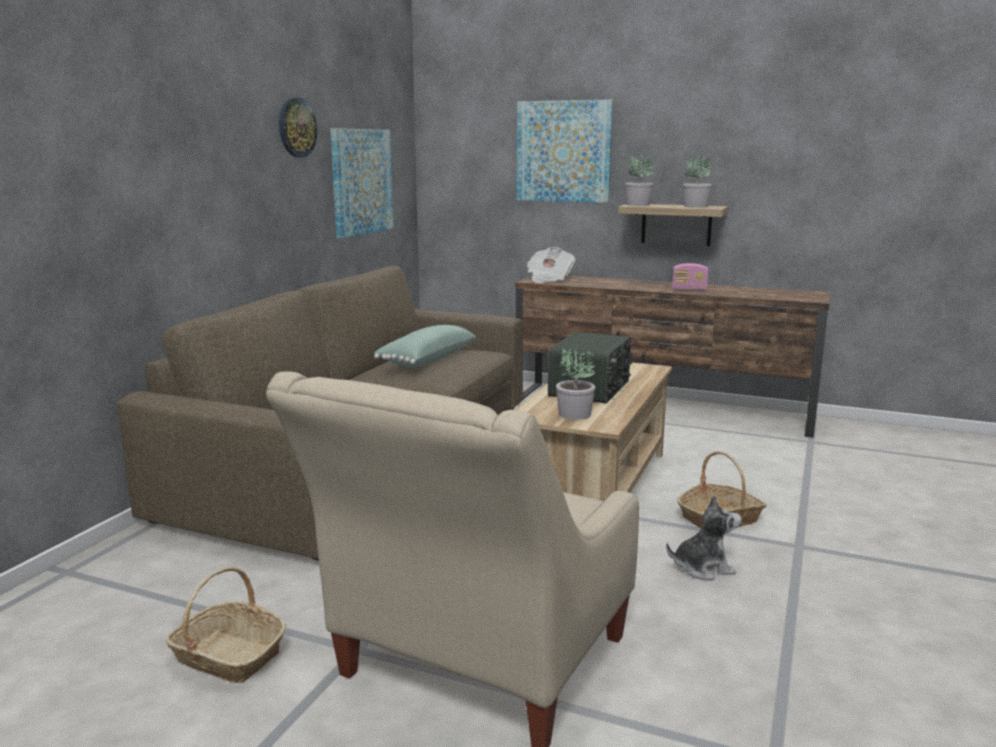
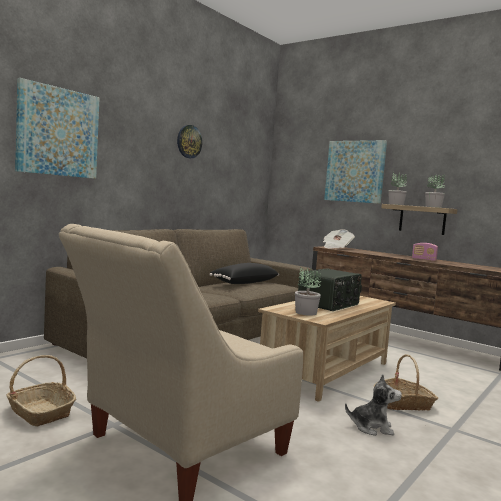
camera: 15 degrees right, 10 degrees down
(361, 181) = (229, 179): picture -> picture (58, 132)
(426, 359) = (244, 283): green pillow -> black pillow

